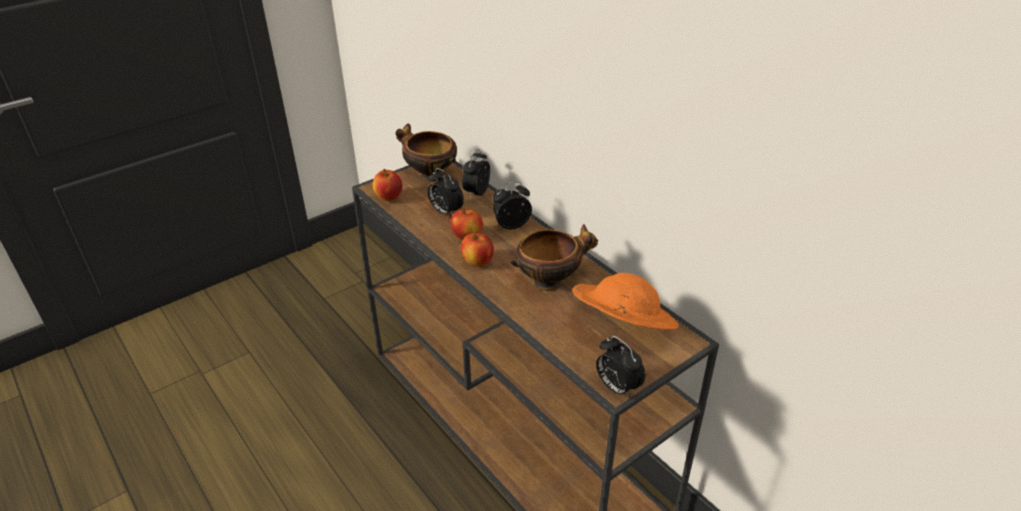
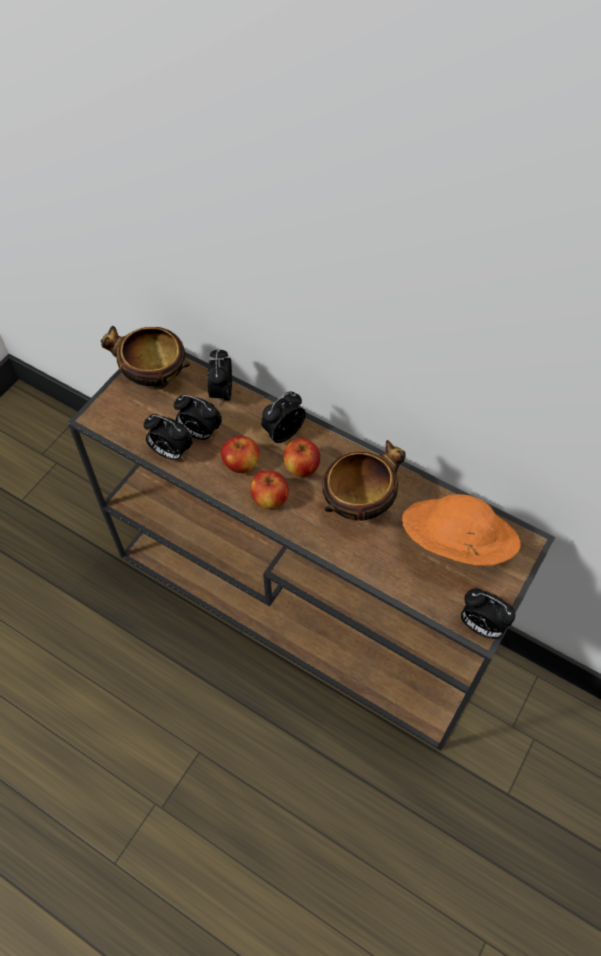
camera: 20 degrees left, 20 degrees up
(388, 197) = (121, 428): apple -> apple (301, 468)
(416, 218) = (171, 452): none -> alarm clock

